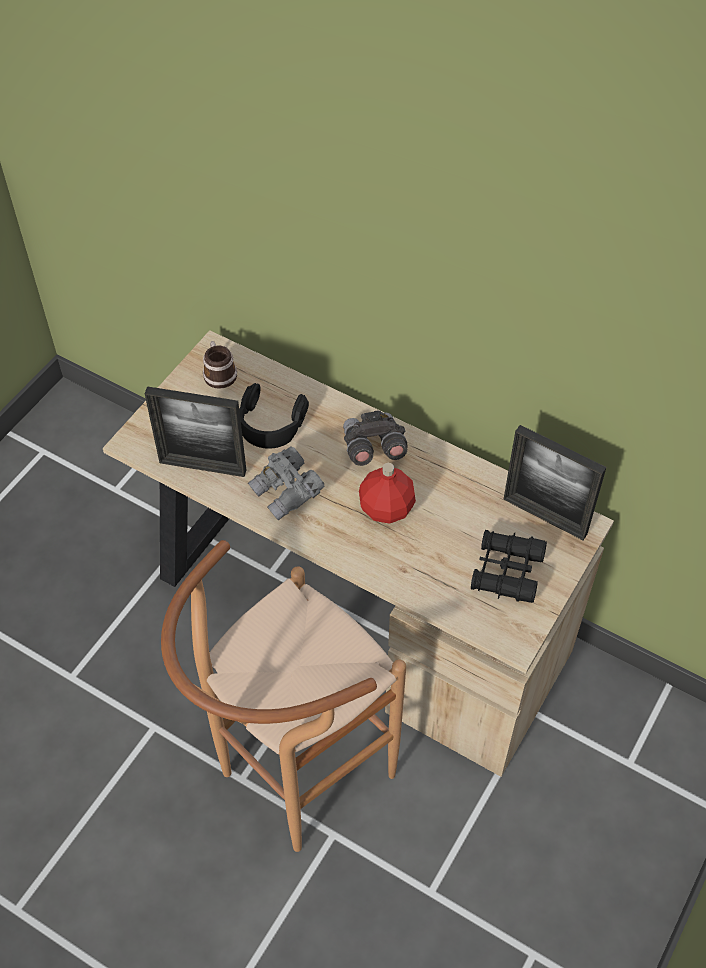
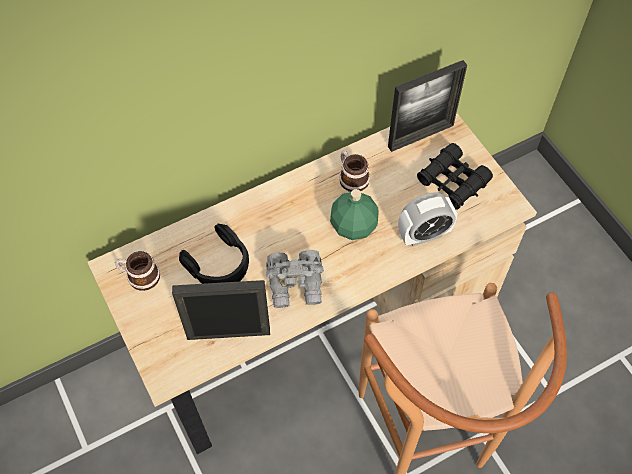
camera: 60 degrees left, 5 degrees up
(202, 466) = (228, 333): picture frame -> picture frame turned 135 degrees counterclockwise
(373, 448) = (292, 207): grey binoculars -> none
(386, 508) = (352, 226): red bottle -> green bottle
(419, 574) = (424, 235): none -> alarm clock
(445, 480) = (351, 177): none -> mug

